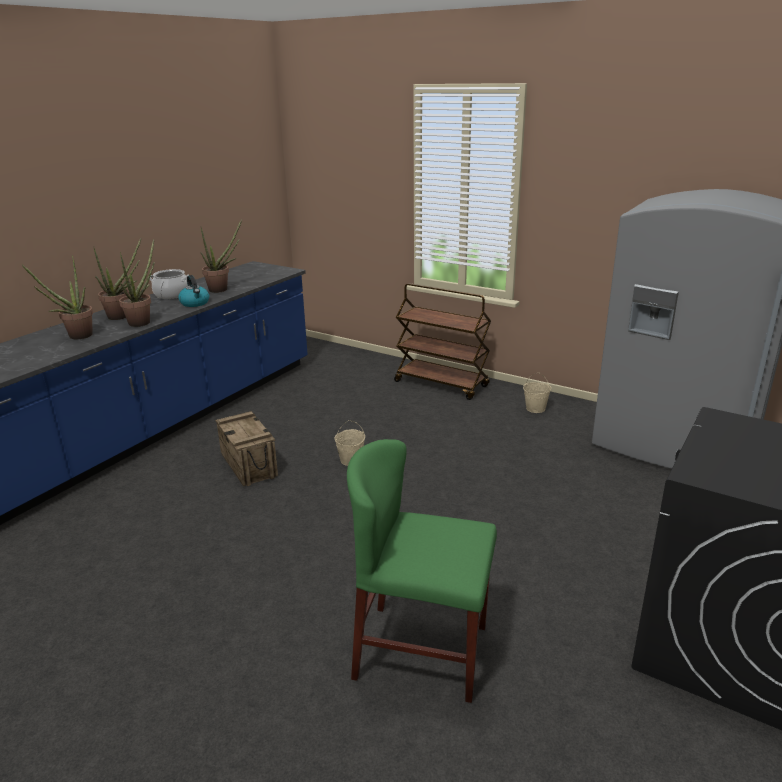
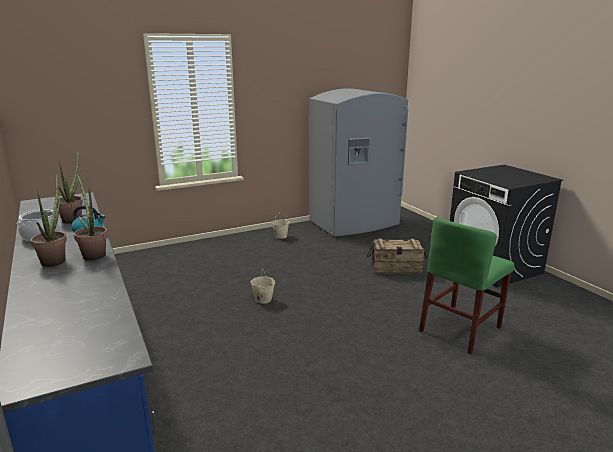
camera: 60 degrees left, 5 degrees down
(76, 337) = (73, 284): potted plant -> none
(249, 465) = (217, 337): crate -> crate (396, 268)
(442, 384) = (212, 247): brown cart -> none

